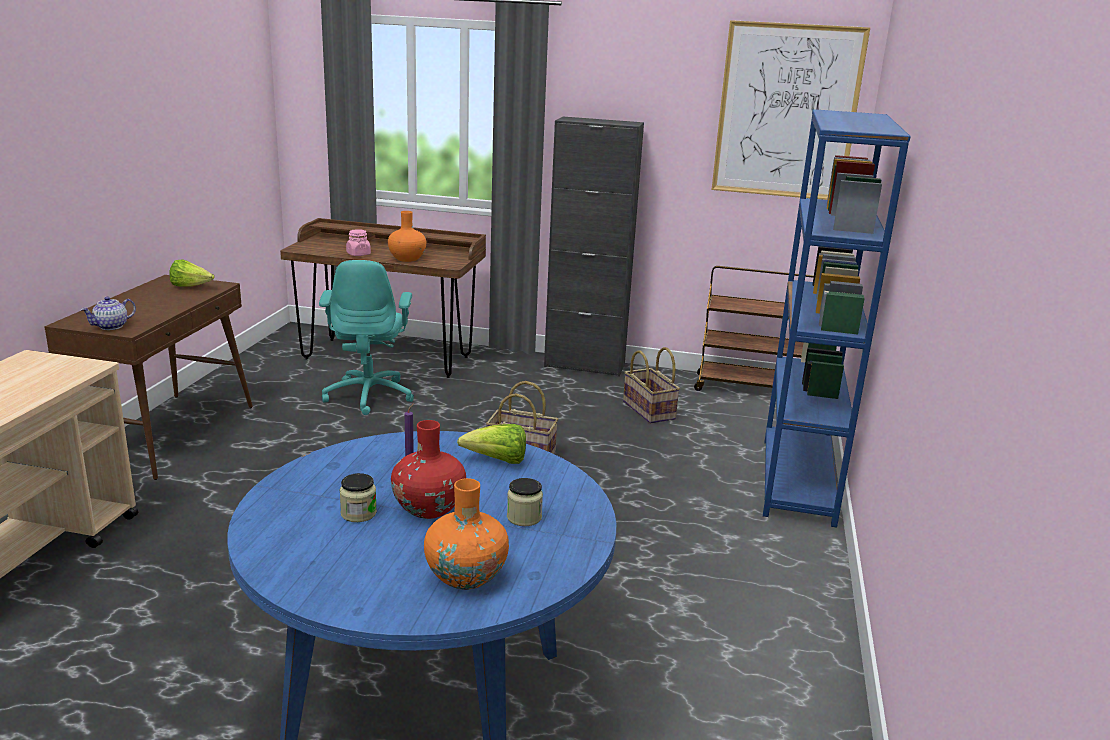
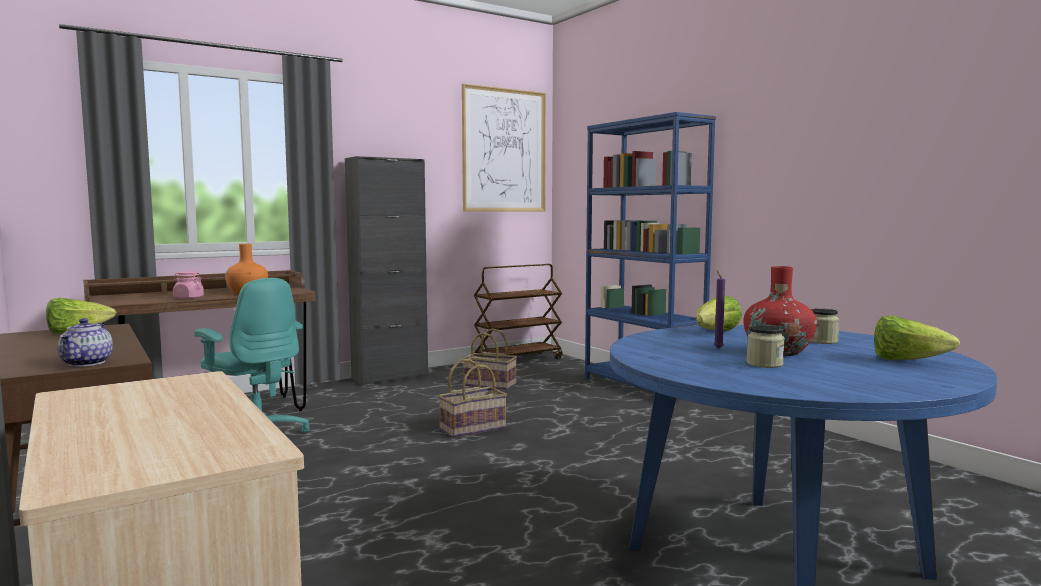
camera: 45 degrees left, 15 degrees down
(466, 576) = (906, 361): orange vase -> lettuce

